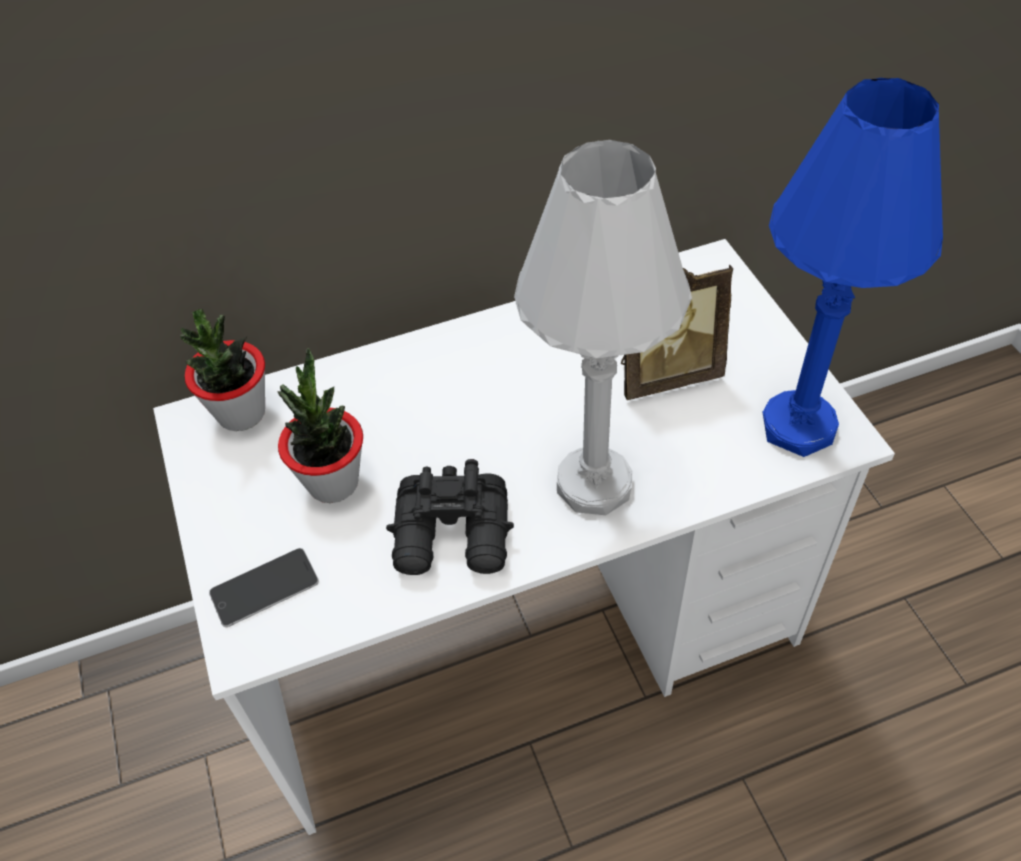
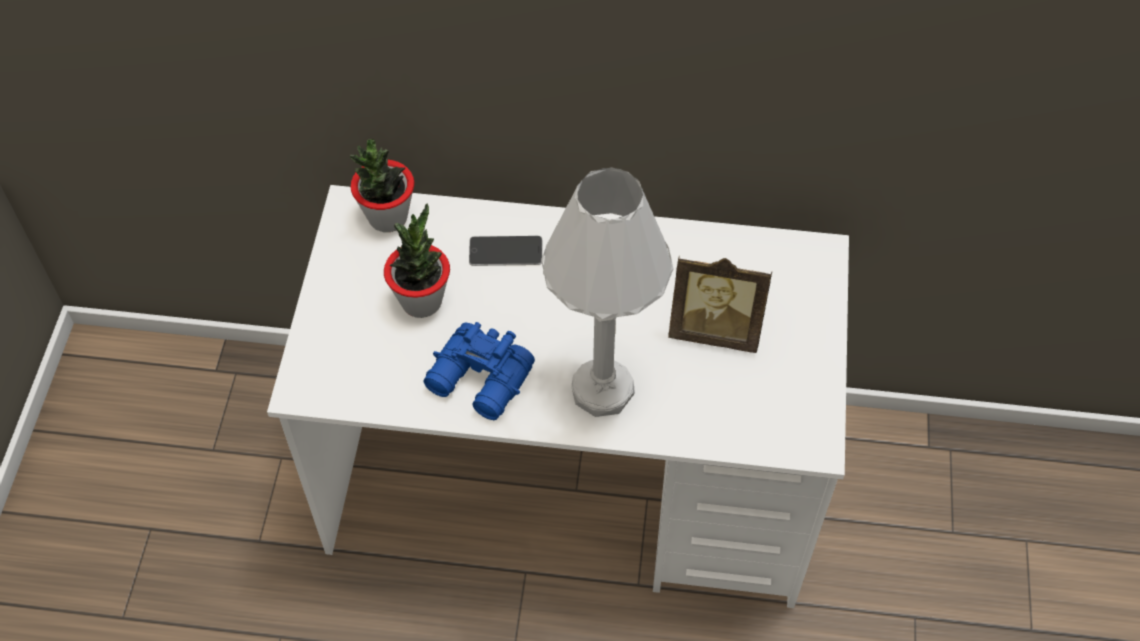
camera: 25 degrees right, 5 degrees up
(264, 587) = (335, 355): phone -> phone (505, 251)
(455, 537) = (480, 382): black binoculars -> blue binoculars
(797, 426) = (785, 419): blue table lamp -> none

